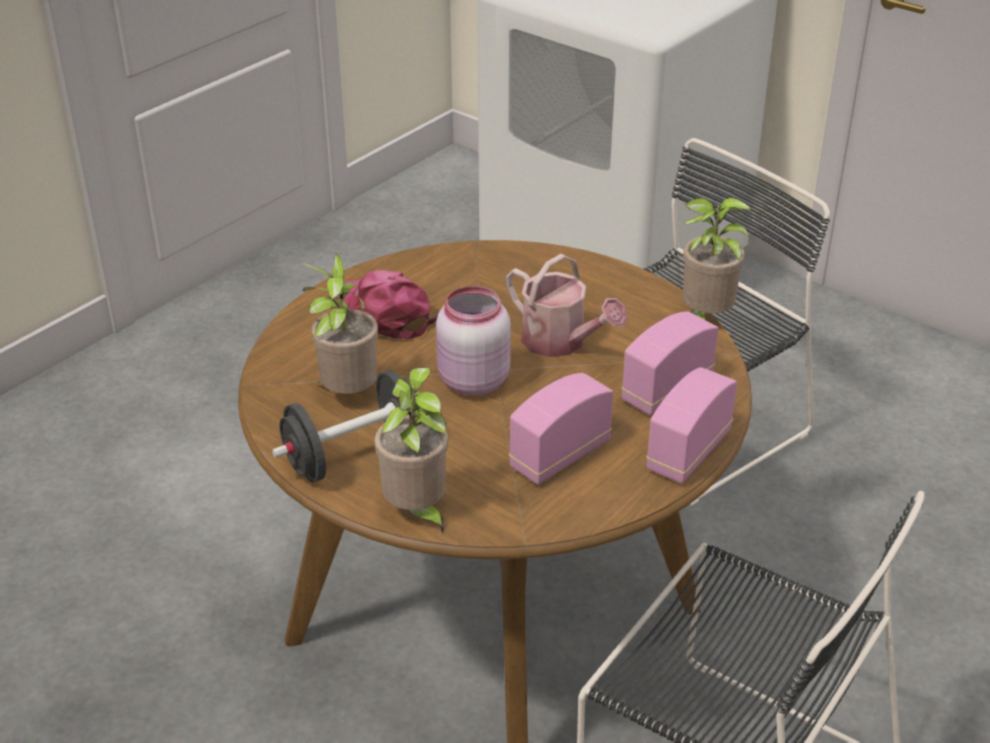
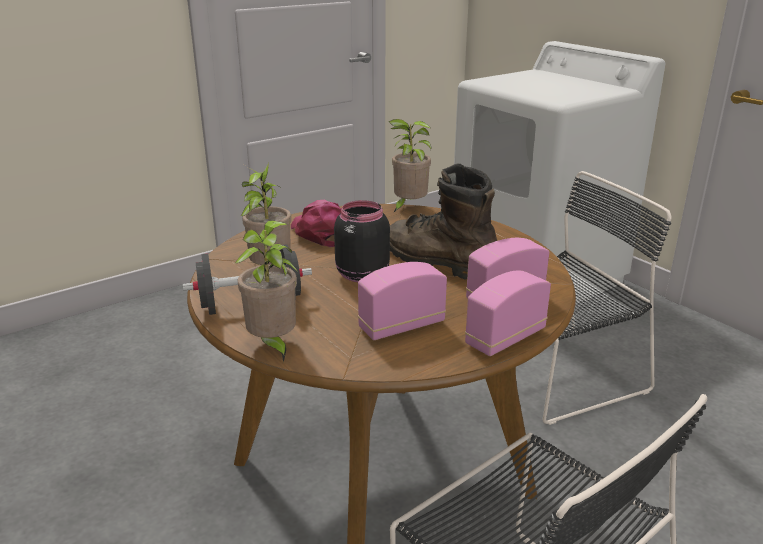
camera: 15 degrees right, 10 degrees down
(471, 381) = (360, 275): pink jar -> black jar
(561, 342) = (437, 261): watering can -> brown boot
(704, 320) = (551, 261): potted plant -> potted plant (408, 207)

